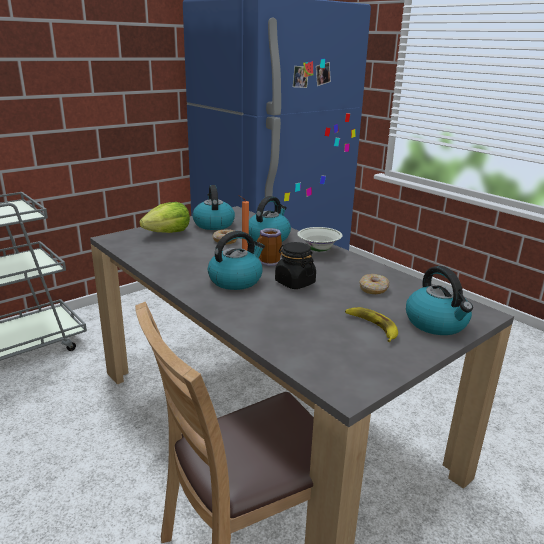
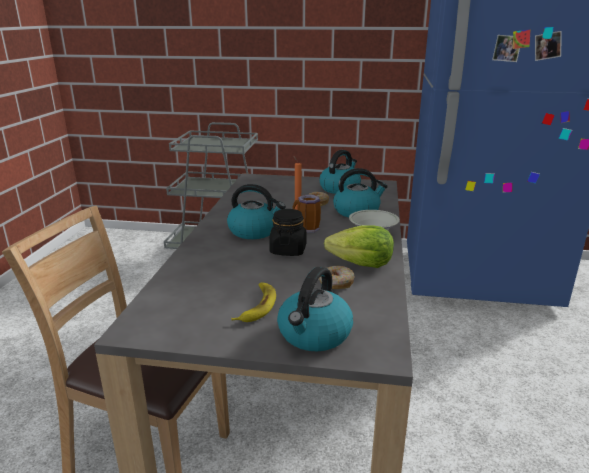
camera: 50 degrees right, 0 degrees up
(168, 233) = (293, 184): lettuce -> lettuce (361, 264)

